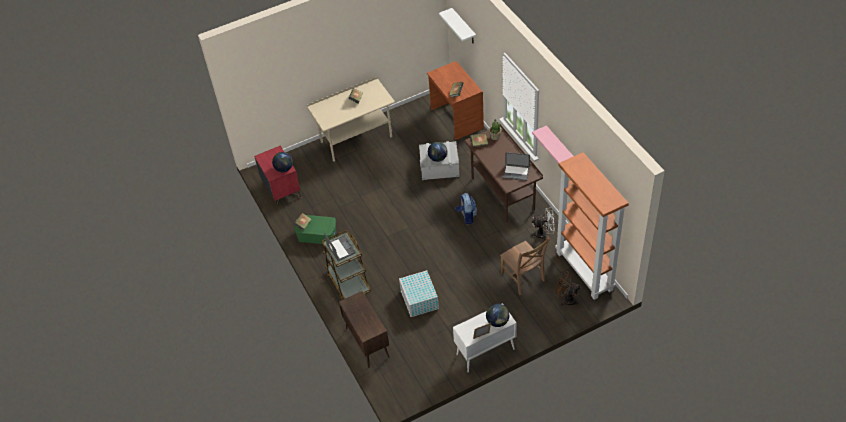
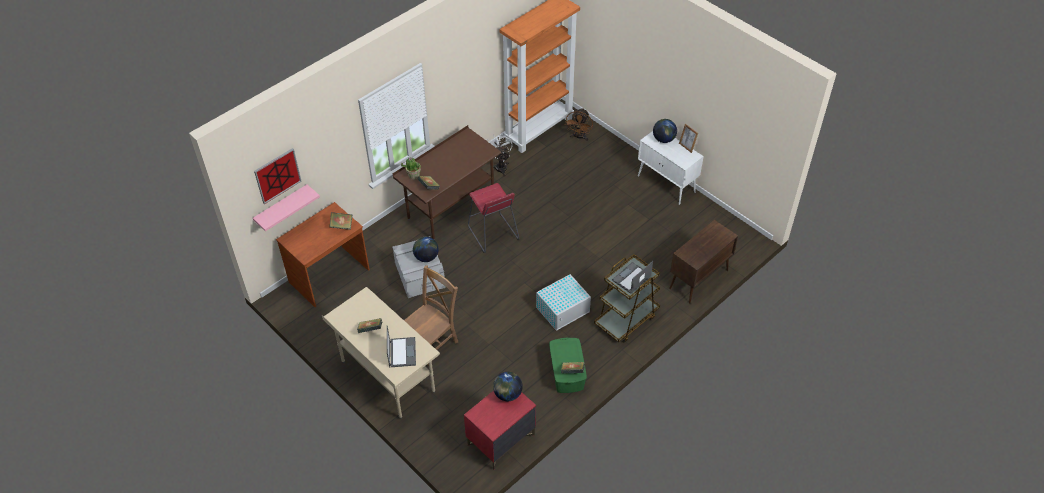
camera: 110 degrees left, 0 degrees up
(419, 300) = (625, 248): white storage box -> white storage box (563, 309)
(464, 27) = (277, 175): white shelf -> picture
(466, 216) = (493, 233): backpack -> red stool
(516, 172) = (467, 148): laptop -> laptop (402, 352)
(523, 278) = (564, 172): brown chair -> brown chair (432, 342)
(560, 147) = (463, 78): pink shelf -> pink shelf (282, 208)

